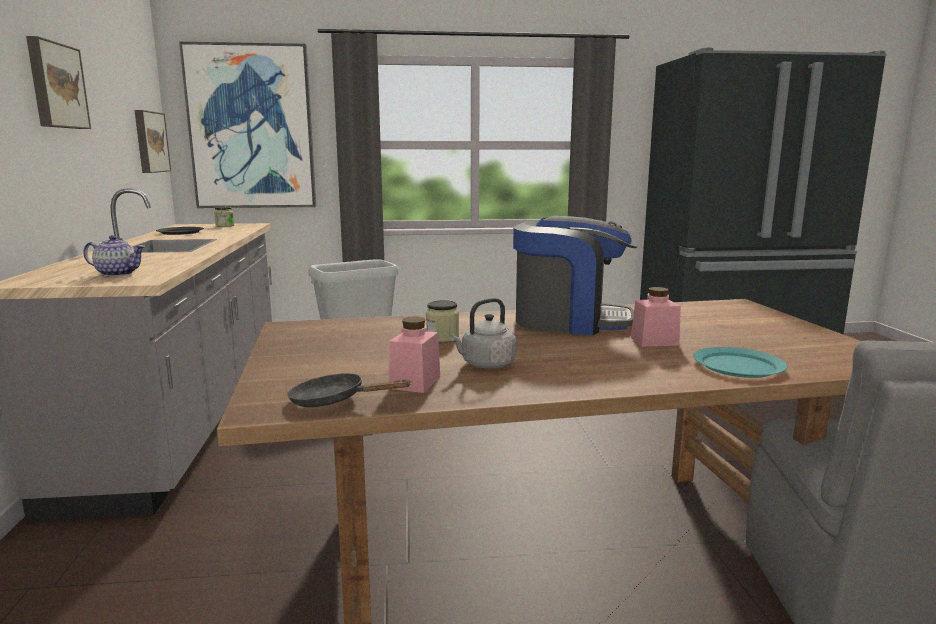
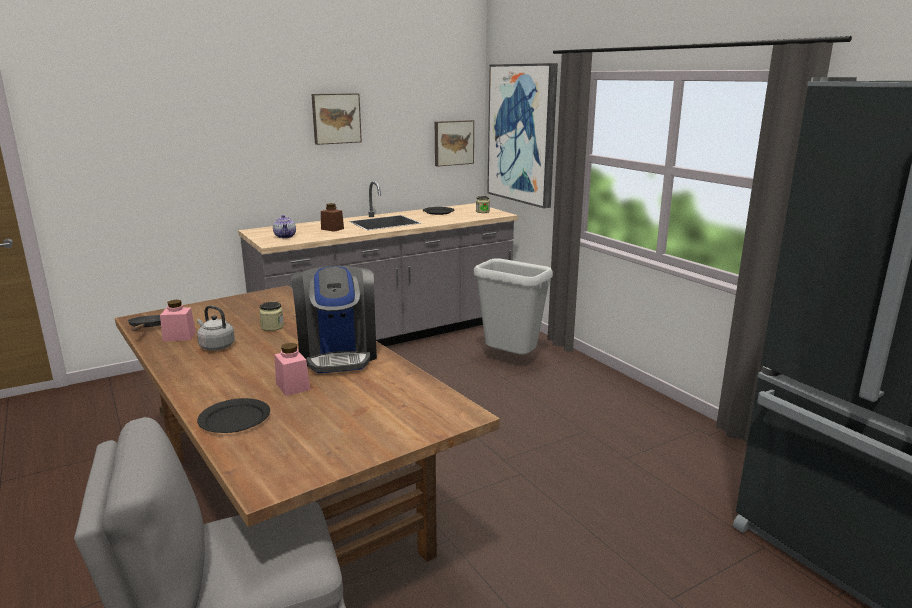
camera: 65 degrees right, 5 degrees up
(141, 259) = (332, 229): none -> brown jar
(738, 366) = (234, 419): turquoise plate -> black plate

